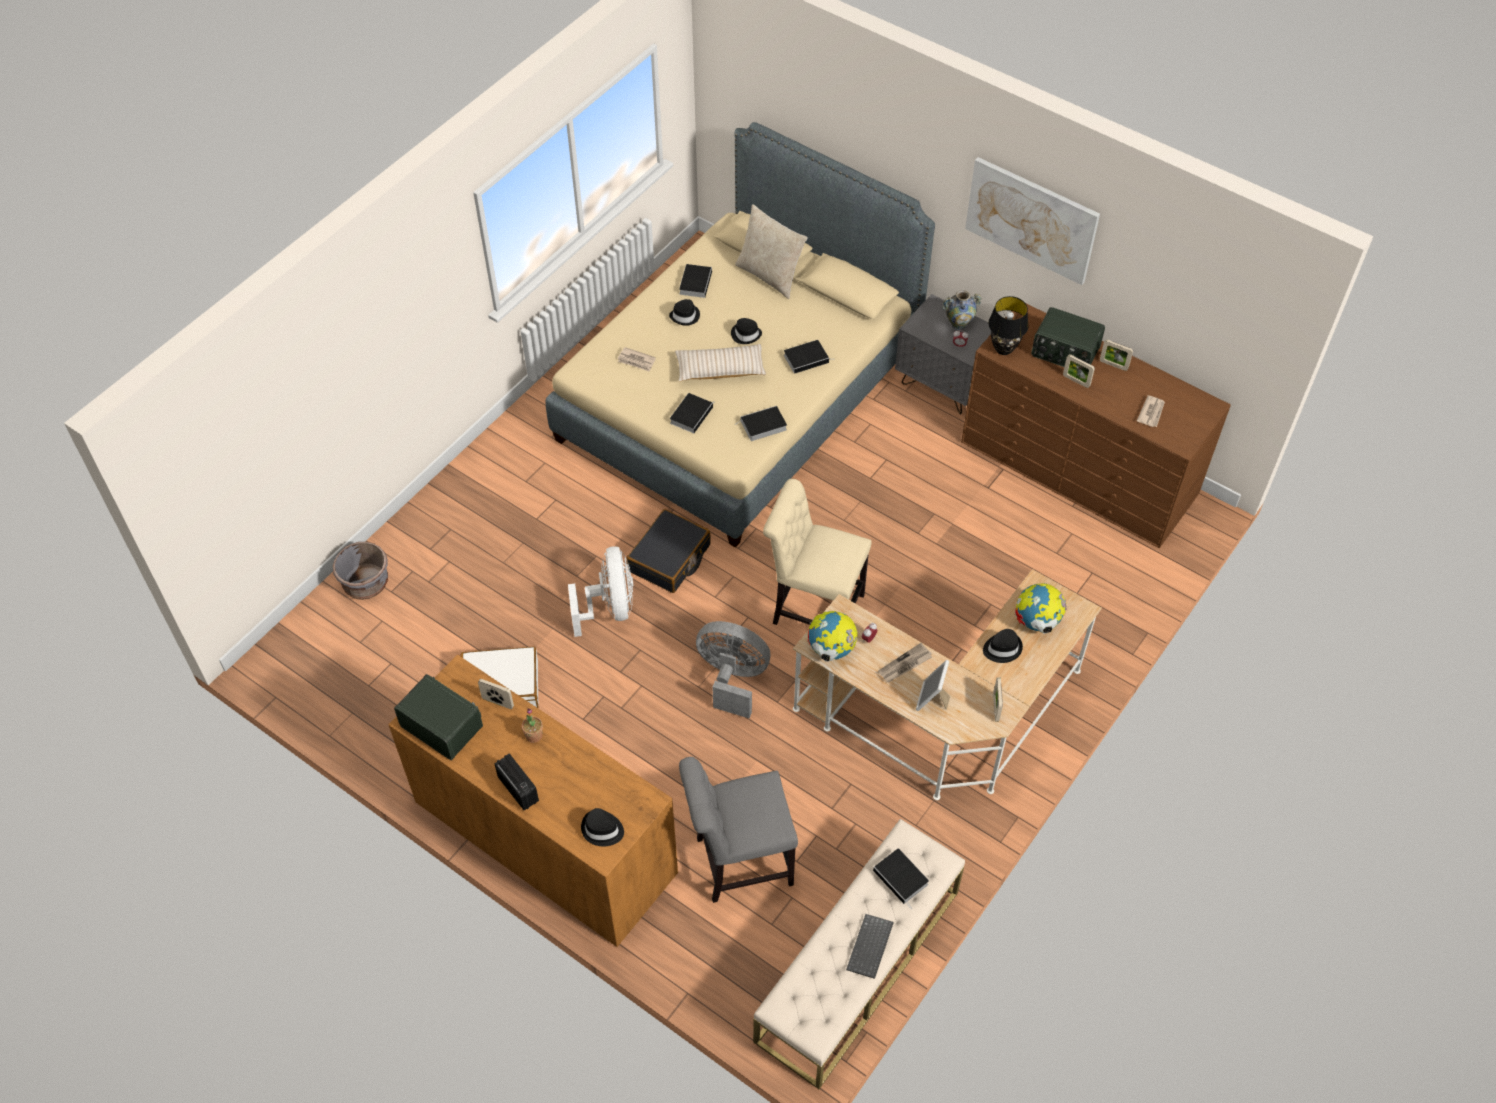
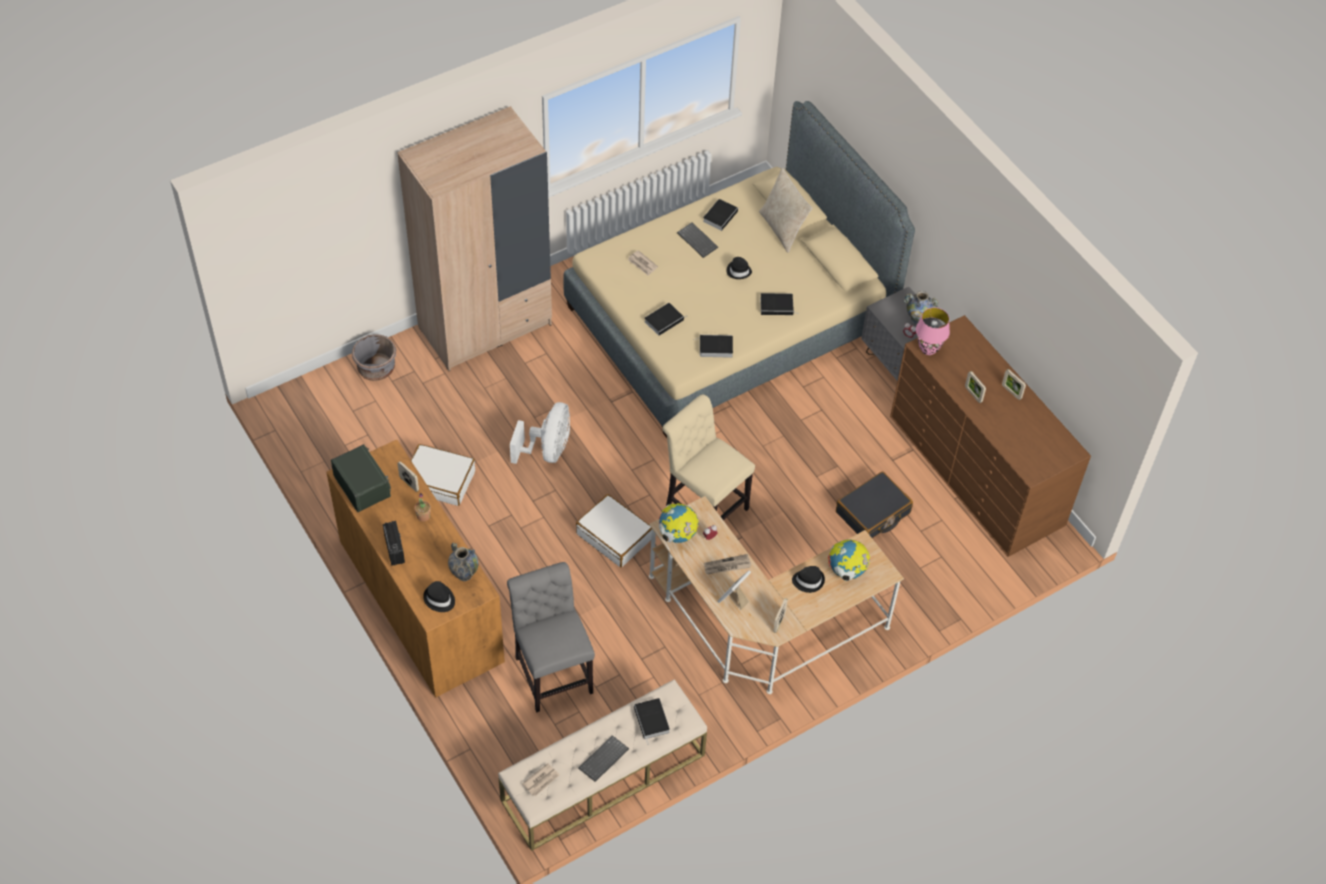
camera: 20 degrees right, 0 degrees up
(471, 492) = (485, 326): none -> beige wardrobe
(618, 788) = (464, 574): none -> vase
(669, 558) = (611, 429): black suitcase -> black suitcase (873, 513)
(685, 316) = (698, 241): black hat -> keyboard
(720, 369) = (704, 292): beige pillow -> none
(732, 678) = (614, 536): grey fan -> white suitcase
(738, 862) = (552, 671): grey chair -> grey chair turned 60 degrees clockwise
(1003, 349) = (928, 349): black table lamp -> pink table lamp
(1031, 219) = (979, 252): picture -> none
(1065, 352) = (977, 369): radio -> none
(1151, 412) = (1020, 440): newspaper -> newspaper (541, 780)

